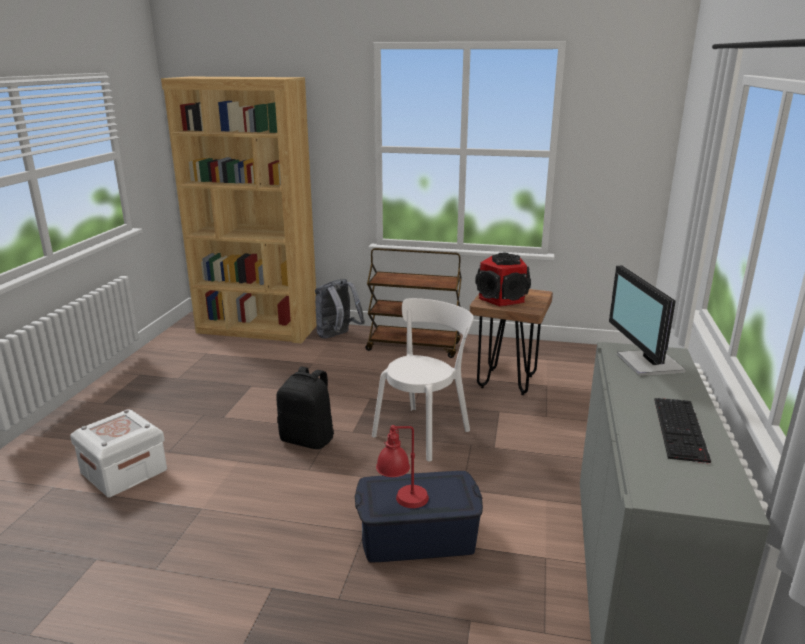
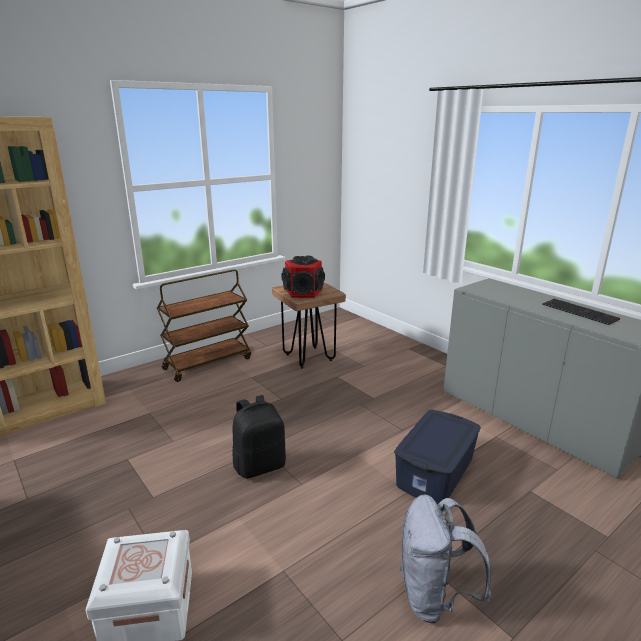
camera: 50 degrees left, 0 degrees up
(337, 336) = (130, 383): grey backpack -> grey backpack (434, 596)
(403, 505) = (445, 448): red table lamp -> none
(423, 431) = (320, 412): white chair -> none
(647, 364) = (498, 290): monitor -> none

